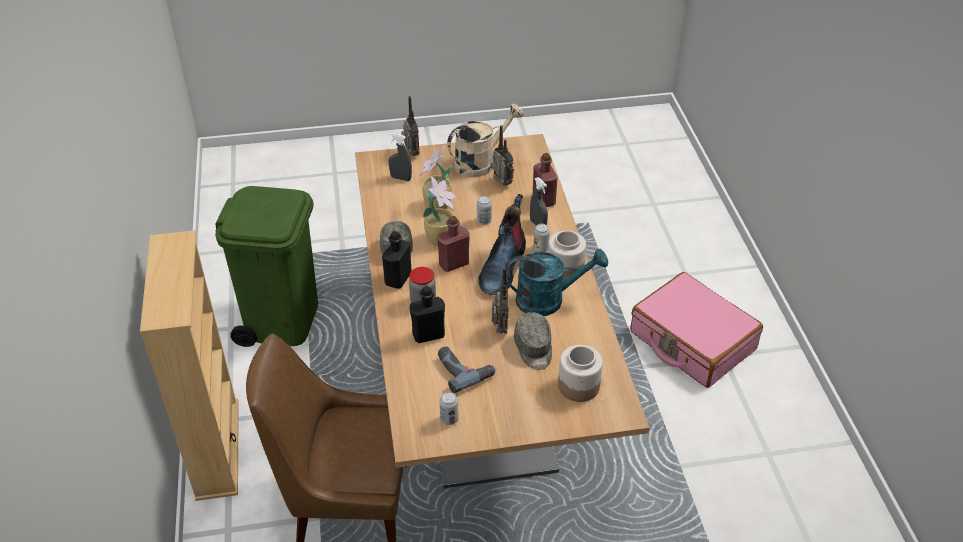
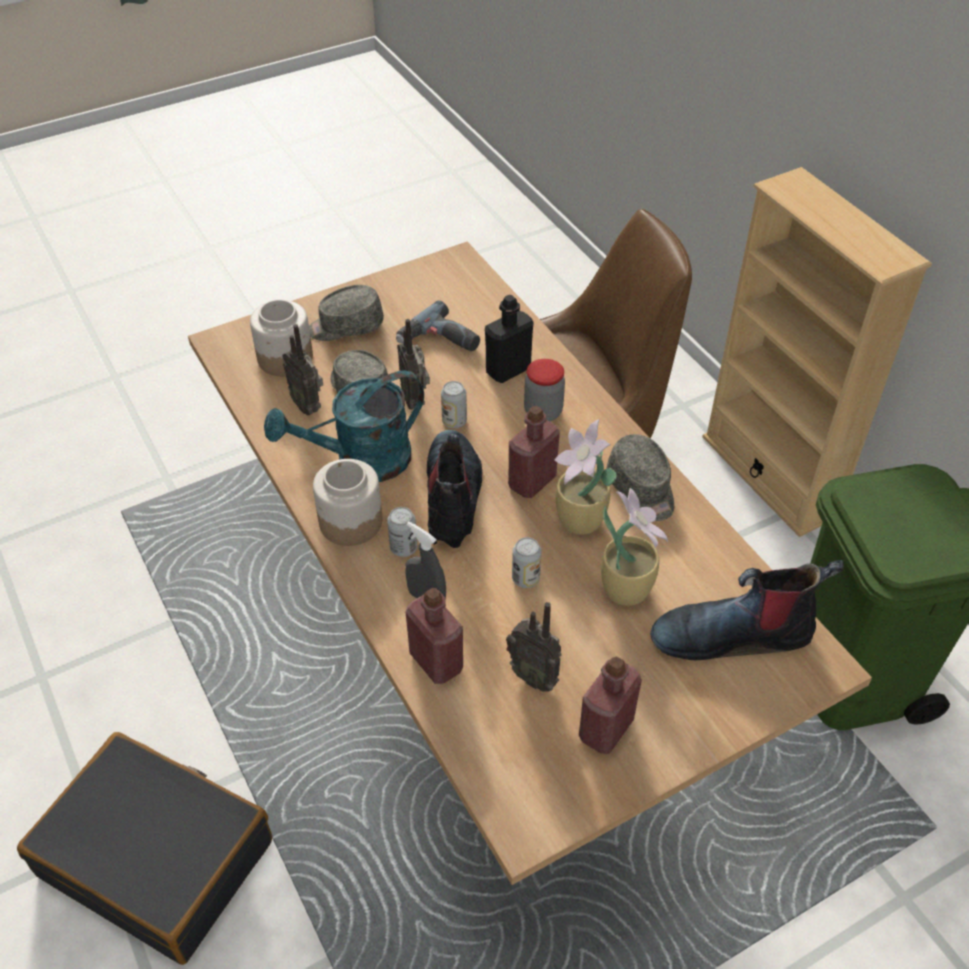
camera: 160 degrees right, 5 degrees up
(398, 279) = (600, 435): black bottle -> none
(401, 178) = (733, 633): grey spray bottle -> boot
(411, 154) = (758, 705): radio -> radio (308, 406)
(449, 419) = (430, 288): can -> can (454, 421)
(480, 162) = (606, 729): beige watering can -> red bottle
(527, 401) = (345, 326): none -> grey cap
(691, 341) = (157, 857): pink suitcase -> black suitcase

